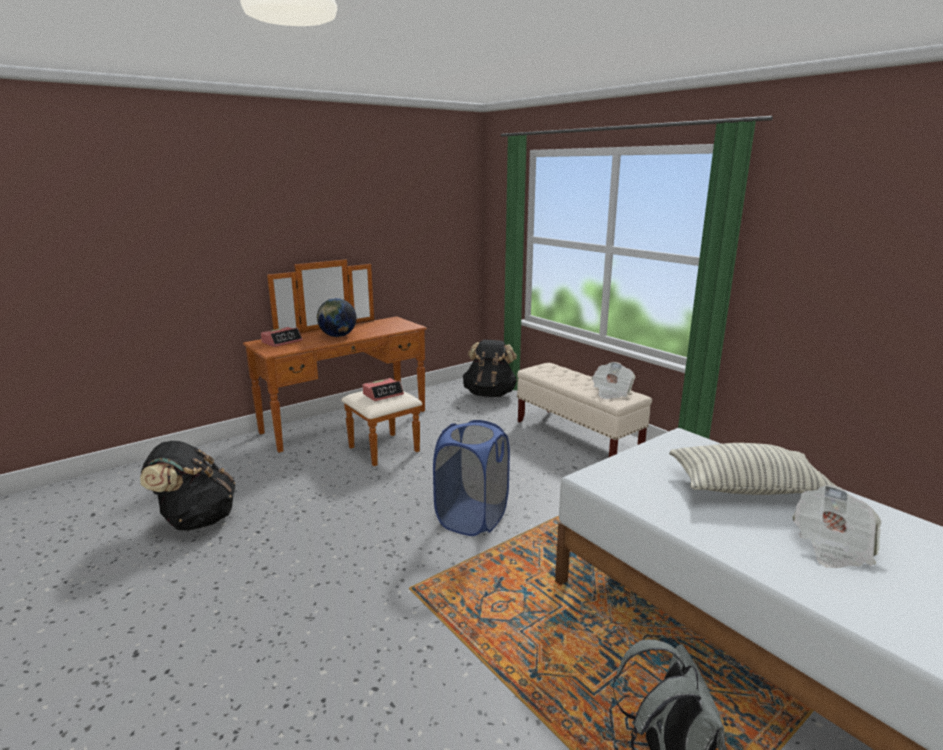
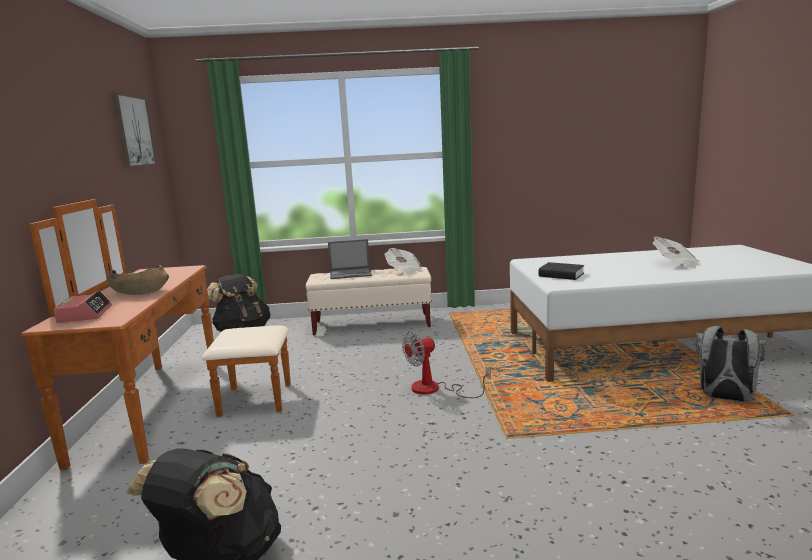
camera: 55 degrees left, 5 degrees down
(337, 336) = (139, 292): globe -> brown bowl
(383, 394) = (250, 333): alarm clock -> none
(429, 201) = (133, 131): none -> picture
(472, 518) = (435, 389): blue laundry basket -> fan
(567, 375) = (351, 274): none -> laptop
(639, 470) = (561, 275): none -> black book
(746, 488) = (605, 263): pillow -> none

